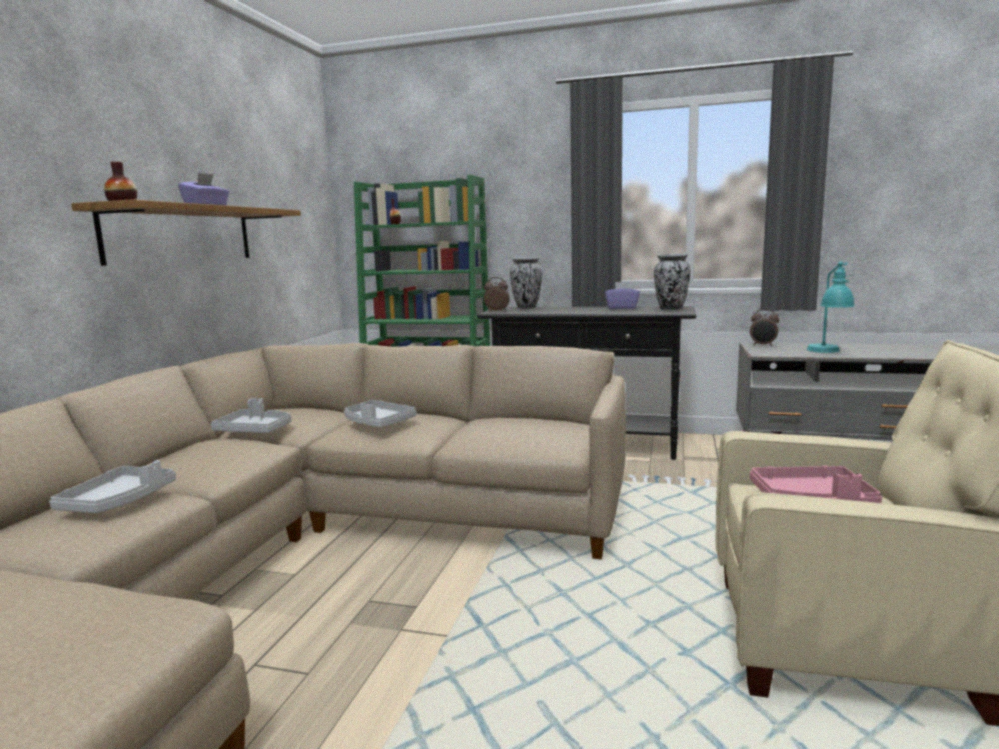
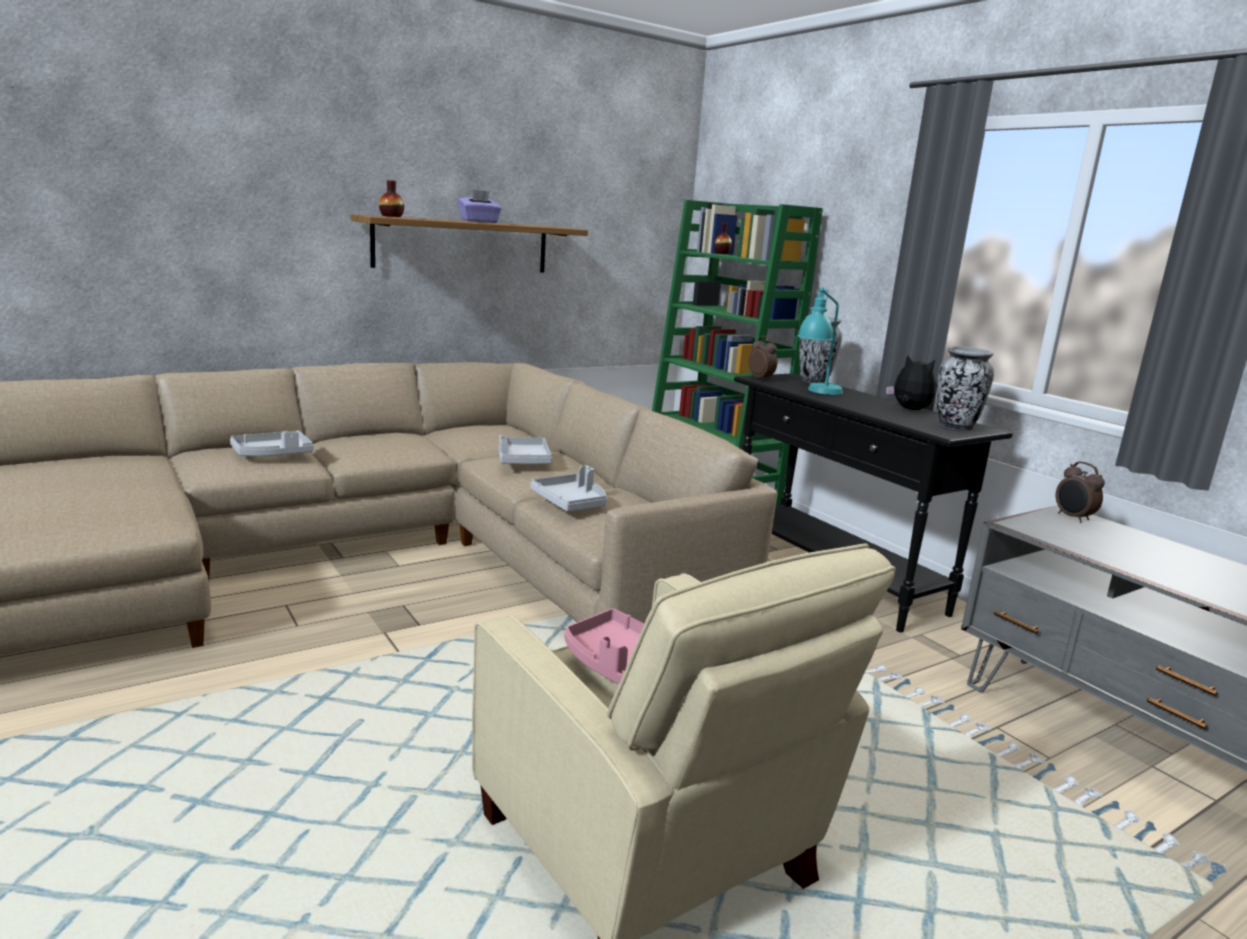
camera: 40 degrees right, 5 degrees up
(255, 430) = (444, 436): grey tray -> grey tray (571, 503)
(621, 308) = (909, 410): purple tissue box -> plush toy
(828, 352) = (1129, 557): turquoise table lamp -> turquoise table lamp (816, 392)

